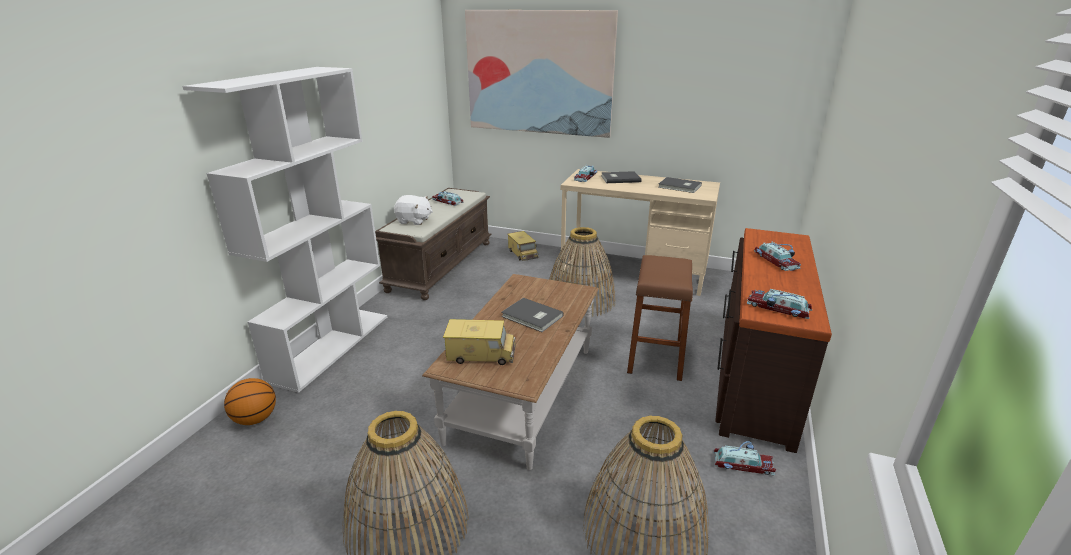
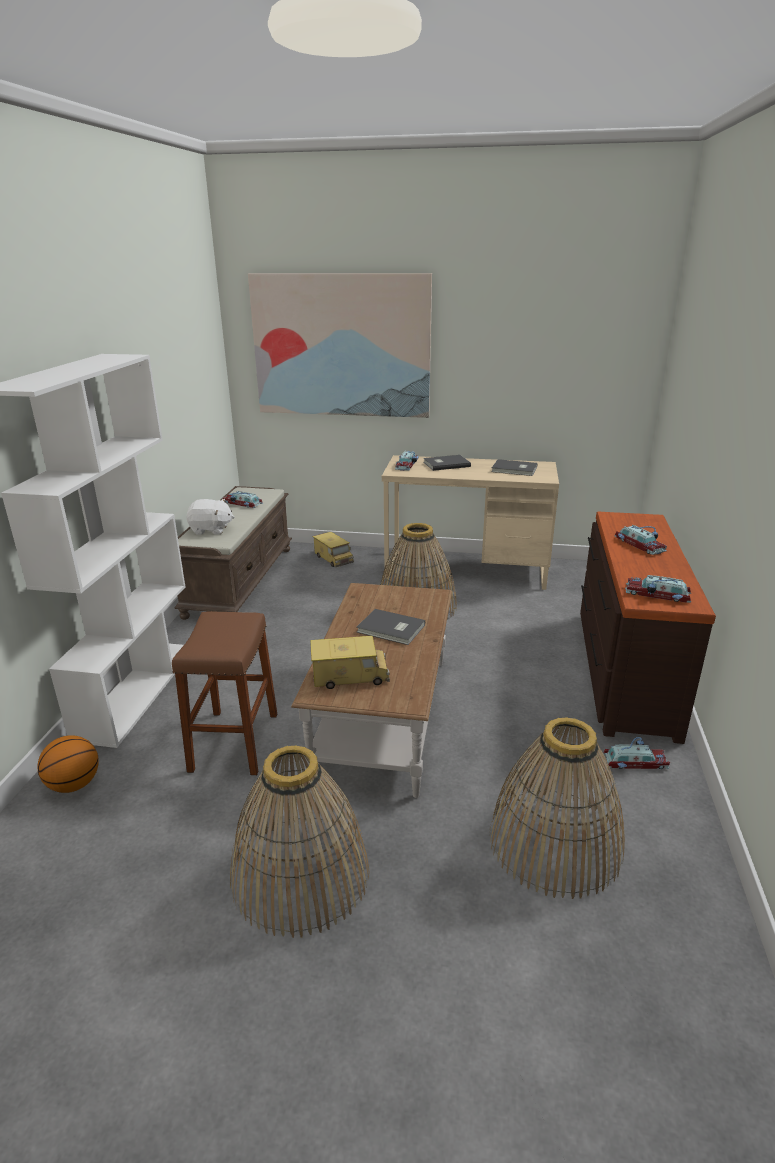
camera: 10 degrees left, 0 degrees up
(655, 356) = (516, 660): brown stool -> brown stool (234, 742)

